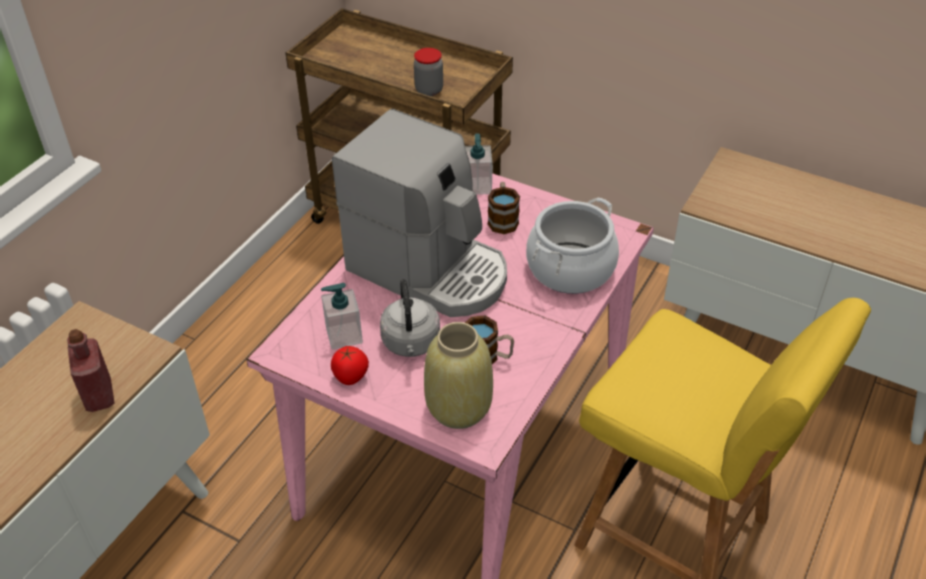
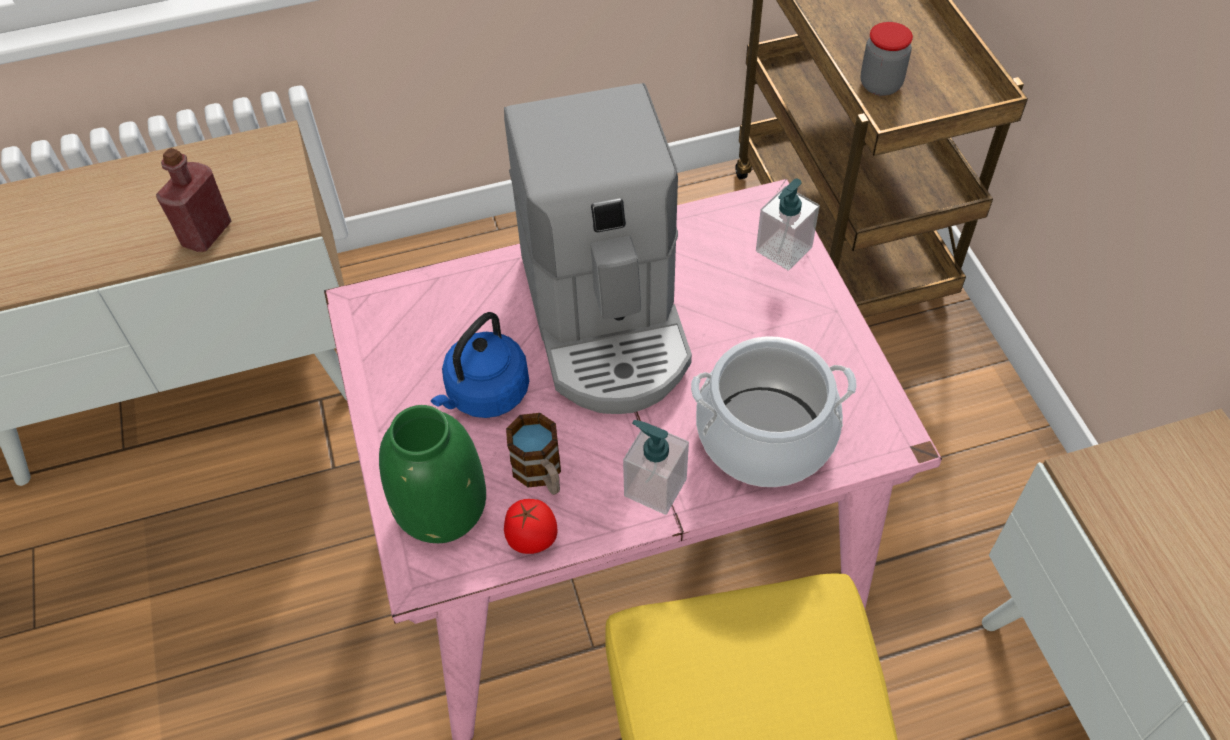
camera: 45 degrees right, 10 degrees up
(344, 335) = (434, 333): soap dispenser -> soap dispenser (655, 487)
(351, 377) = (386, 386): tomato -> tomato (532, 540)
(411, 344) = (485, 394): grey kettle -> blue kettle
(459, 407) = (443, 509): beige vase -> green vase
(502, 219) = (762, 313): mug -> none

